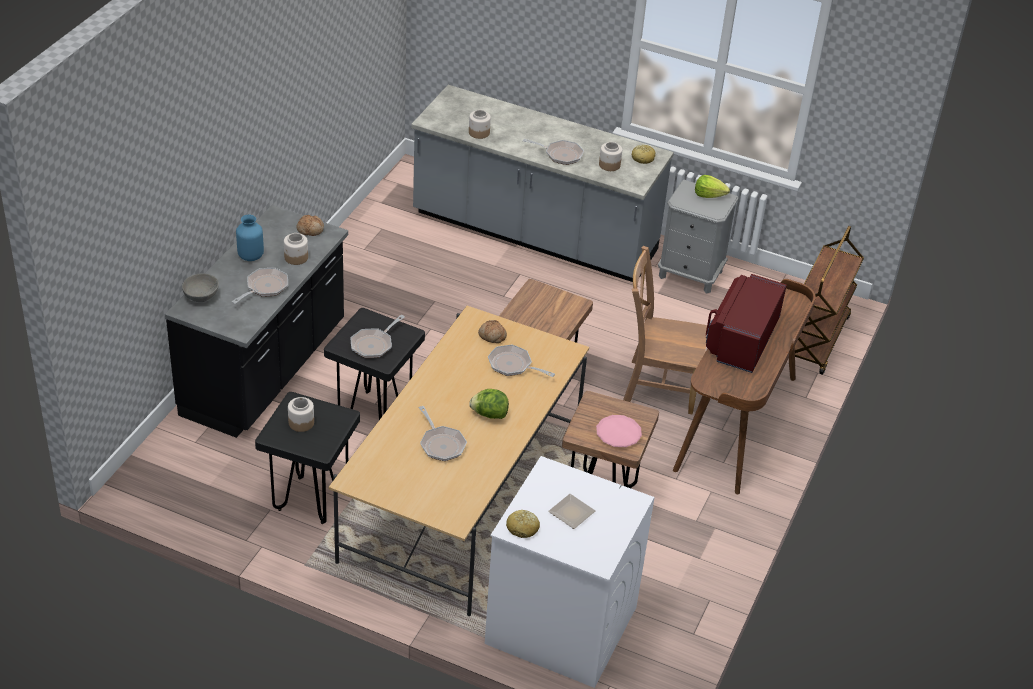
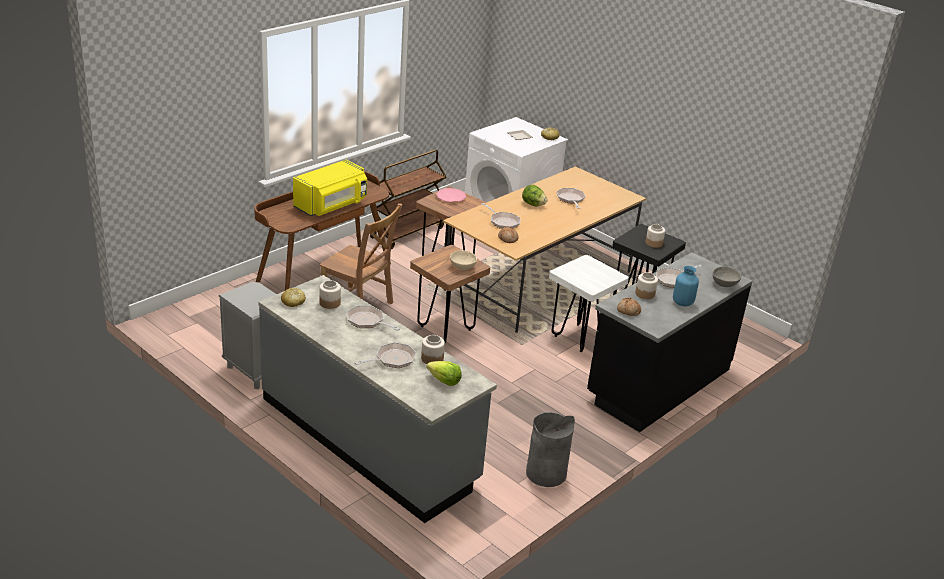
camera: 160 degrees left, 10 degrees down
(359, 242) = (546, 473): none -> grey trash can
(374, 344) = (590, 271): frying pan -> frying pan (392, 359)
(374, 412) = (579, 338): black stool -> white stool
(529, 307) = (462, 267): none -> beige bowl
(709, 195) = (244, 300): lettuce -> lettuce (444, 381)
(741, 339) = (332, 205): red microwave -> yellow microwave
(816, 340) = (209, 303): brown cart -> brown cart (407, 232)

